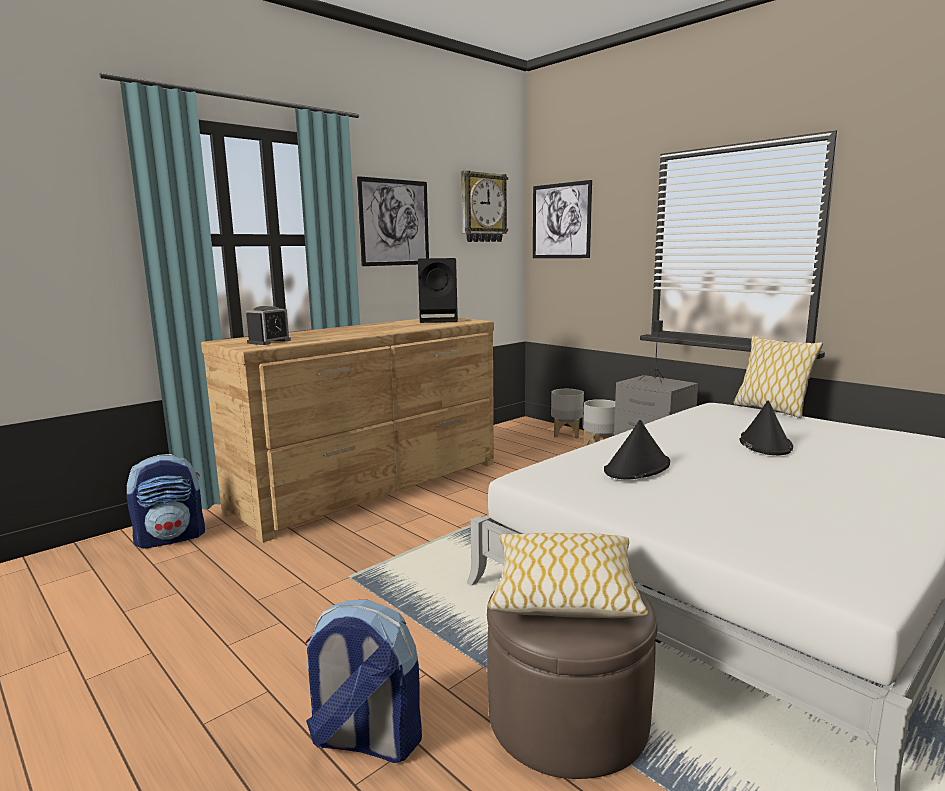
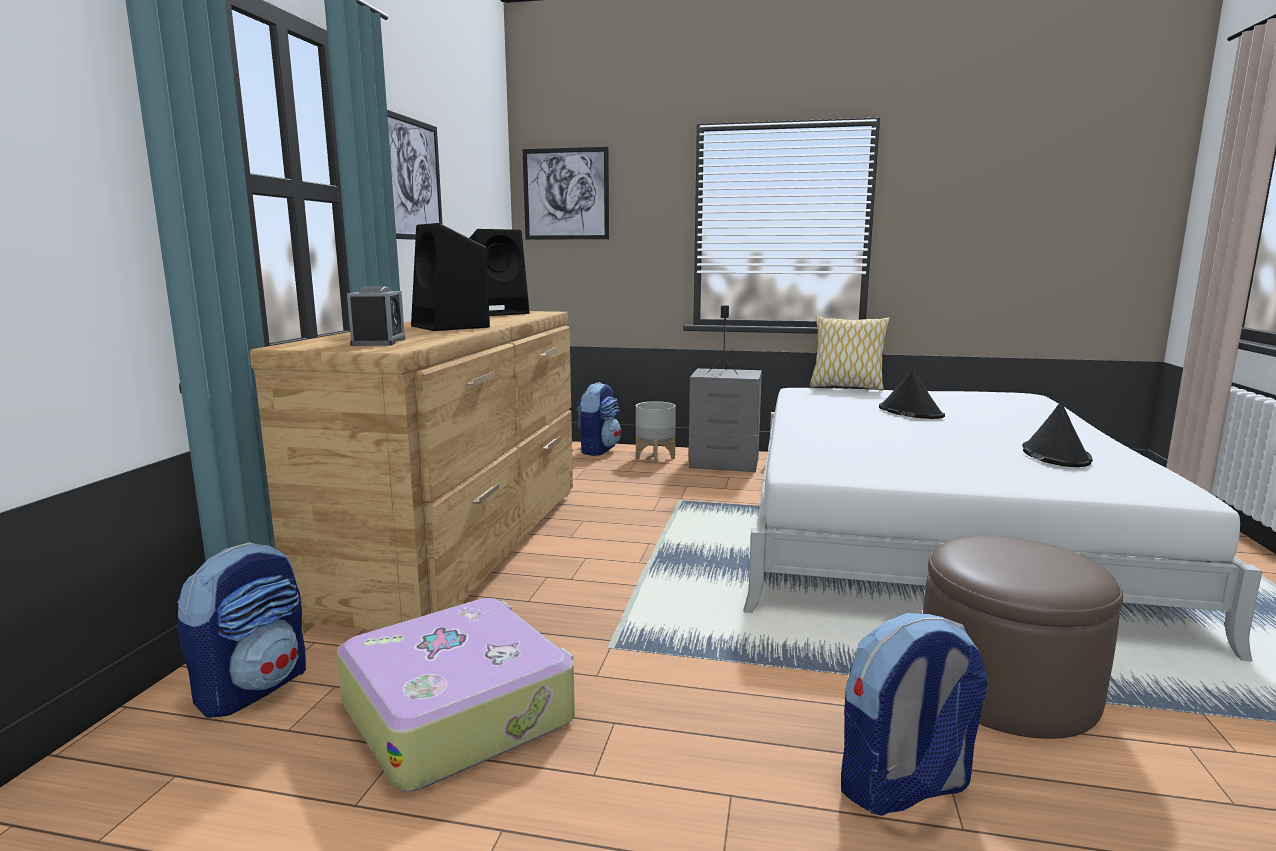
camera: 35 degrees left, 0 degrees up
(226, 583) = (459, 710): none -> suitcase
(358, 331) = (451, 327): none -> black speaker
(482, 208) = (480, 170): wall clock -> none
(564, 592) = (1009, 557): pillow -> none
(566, 434) = (598, 450): grey planter -> backpack
(637, 468) = (870, 445): black hat -> black hat (1054, 455)

